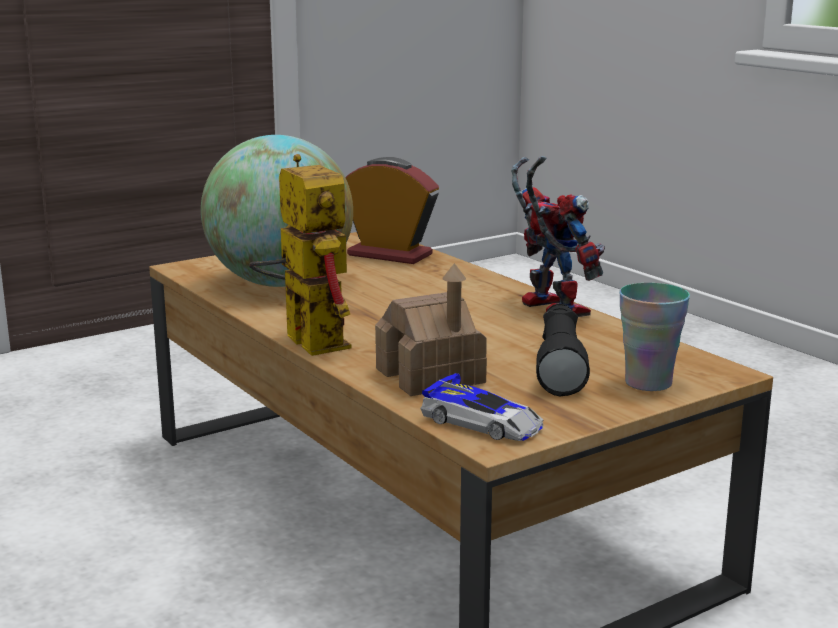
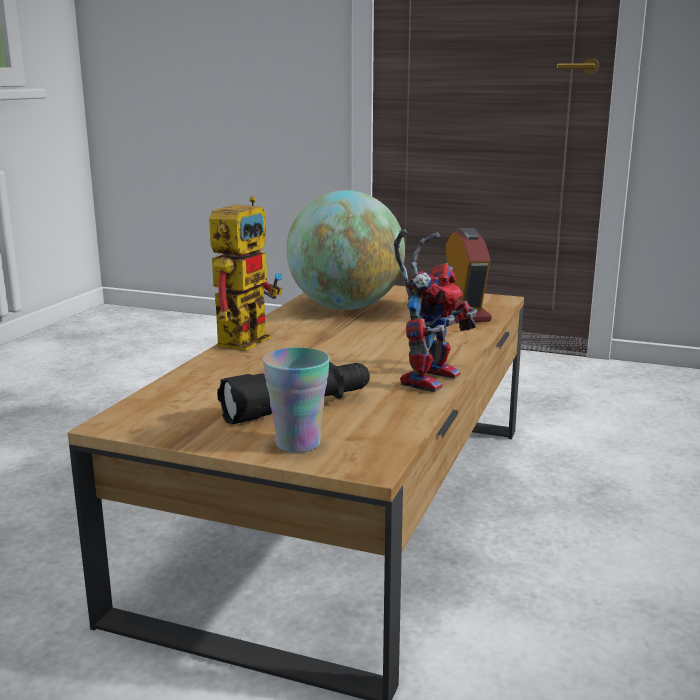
camera: 55 degrees right, 0 degrees up
(430, 376) = (219, 380): toy house -> none
(483, 423) = (145, 413): toy car -> none

